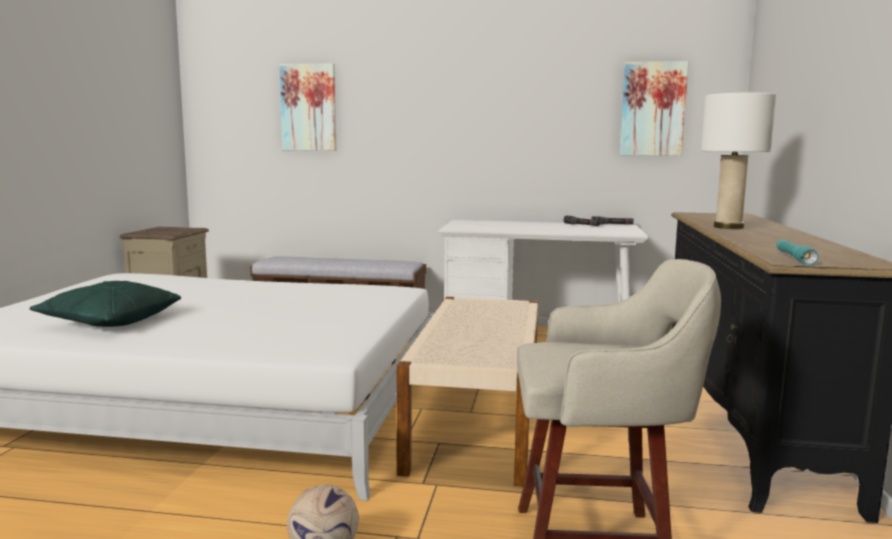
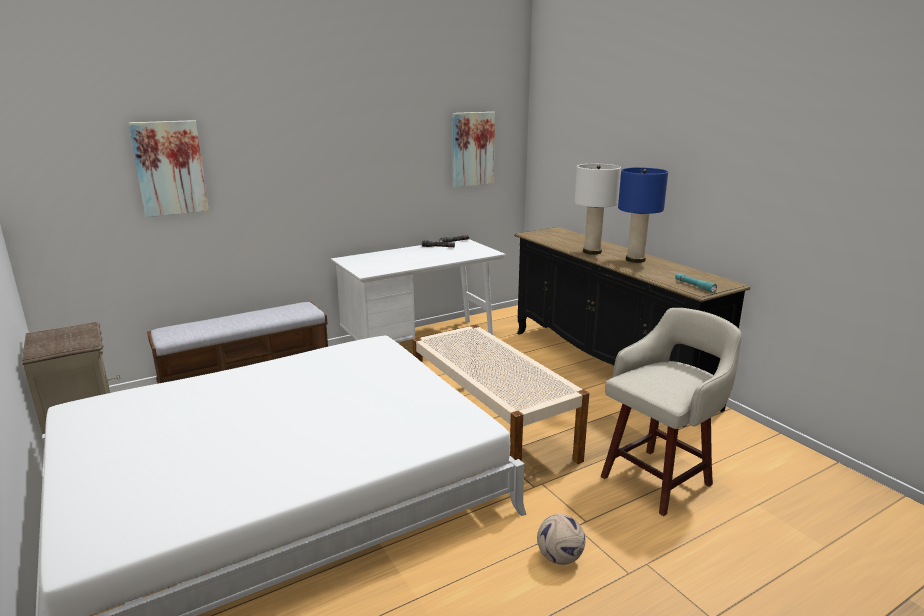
camera: 40 degrees left, 10 degrees up
(109, 322) = (235, 467): green pillow -> none
(774, 236) = (635, 260): none -> blue table lamp

